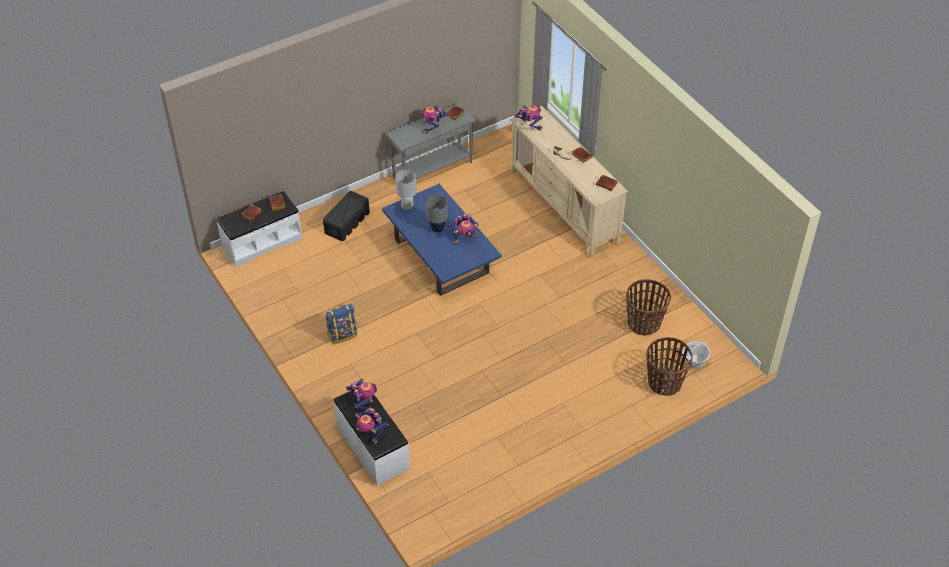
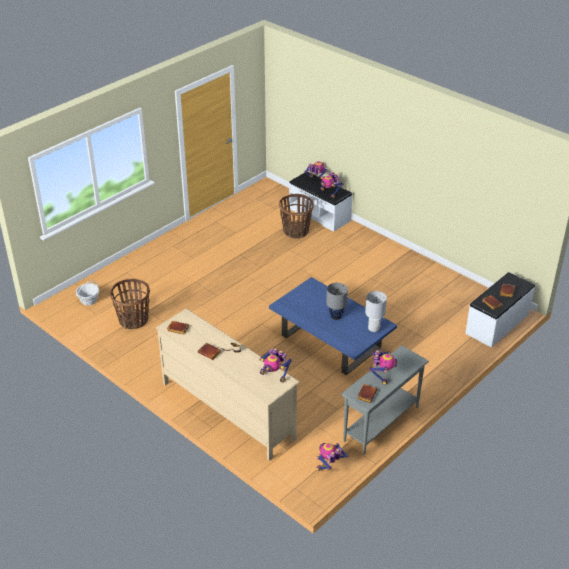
camera: 165 degrees right, 10 degrees down
(342, 334) = (381, 271): backpack -> none
(347, 222) = (434, 354): black storage box -> none
(464, 237) = (307, 312): toy robot -> toy robot (330, 466)
(664, 382) = (114, 283): basket -> basket (296, 231)

